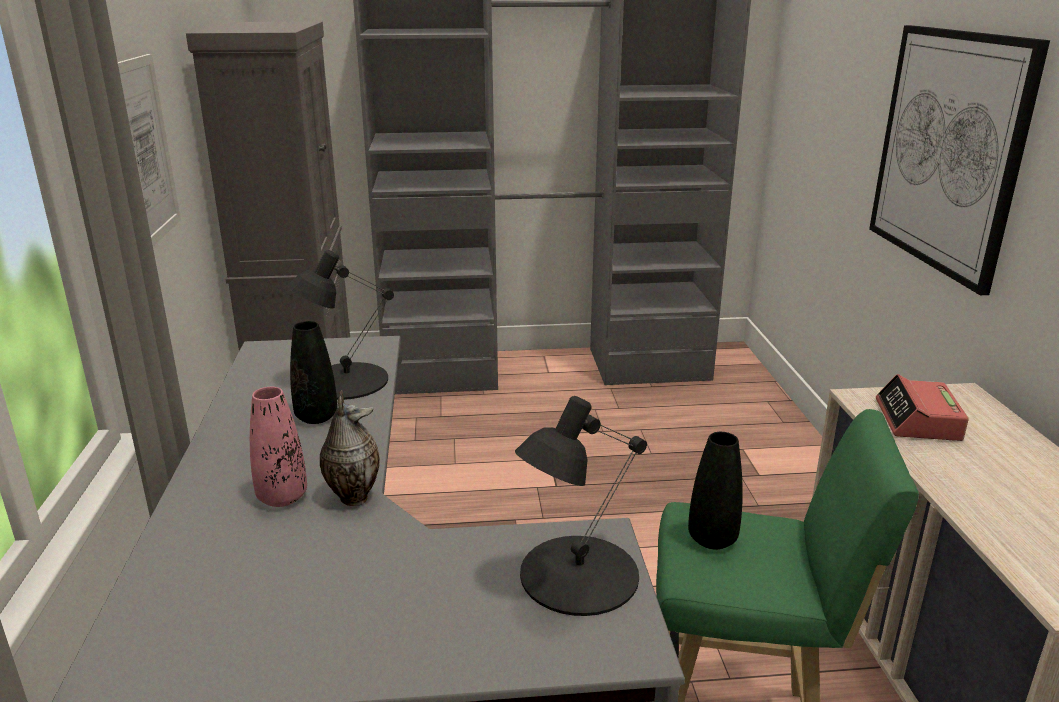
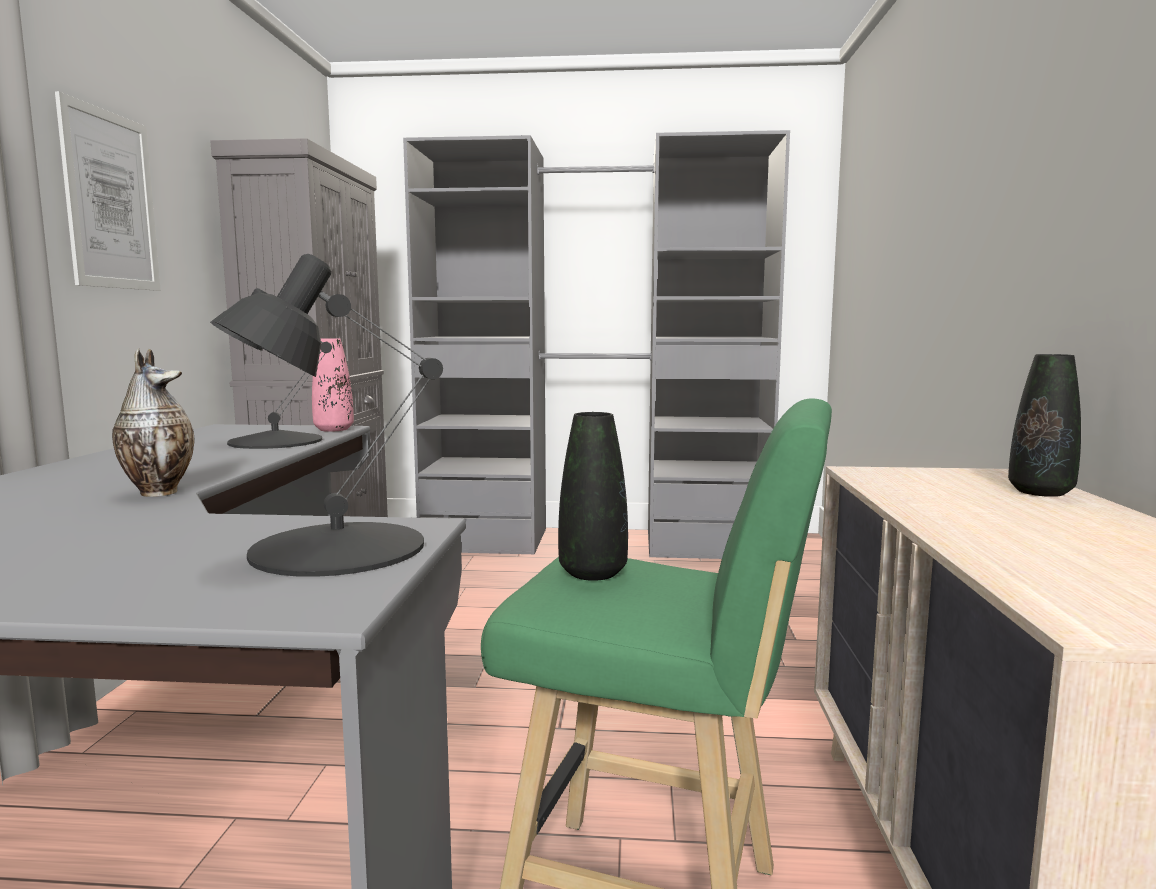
camera: 10 degrees right, 15 degrees down
(282, 497) = (83, 489): pink vase -> pink vase (334, 429)
(316, 417) = (208, 455): black vase -> black vase (1040, 492)
(918, 420) = (929, 485): alarm clock -> none
(948, 151) = (977, 217): picture -> none

